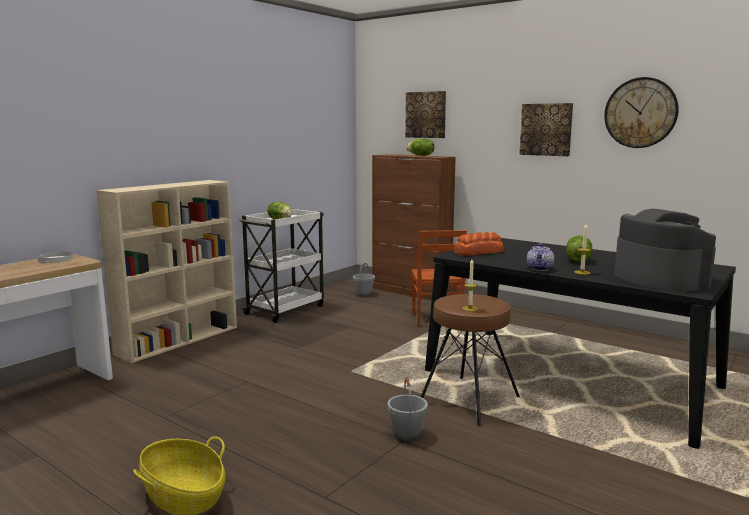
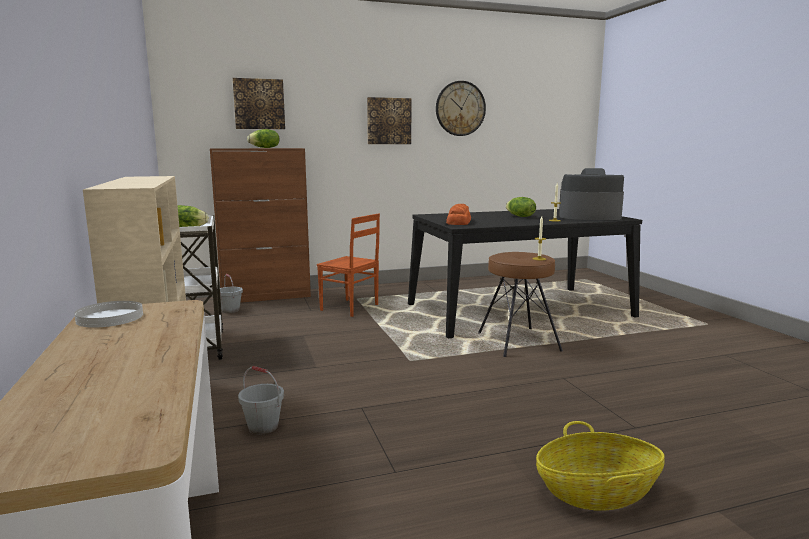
camera: 55 degrees left, 0 degrees up
(407, 434) = (554, 374): grey bucket -> grey bucket (263, 427)
(540, 269) = (532, 223): teapot -> none

